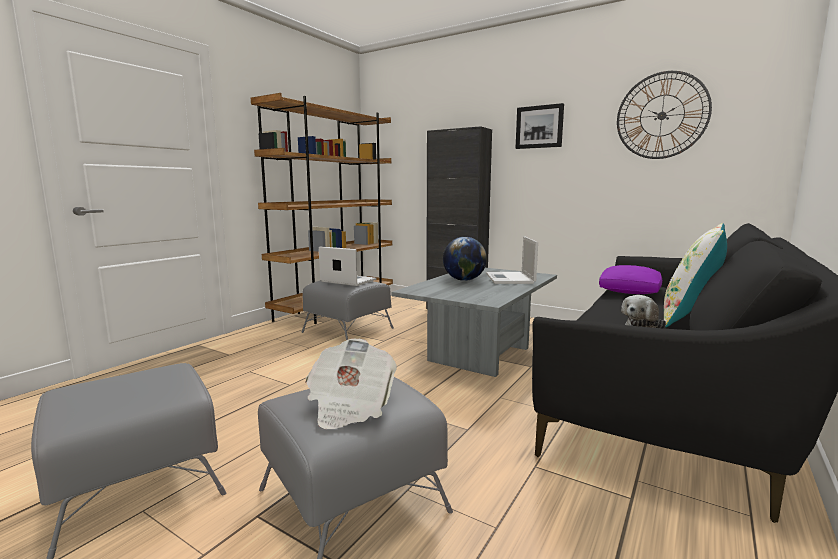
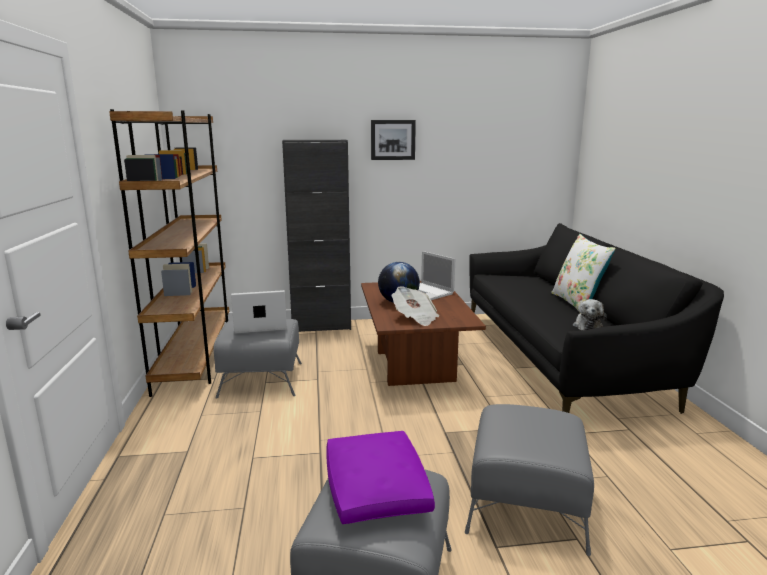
camera: 40 degrees left, 5 degrees up
(350, 405) = (545, 433): newspaper -> newspaper (415, 318)
(479, 354) = (414, 366): grey coffee table -> brown coffee table
(629, 291) = (509, 286): purple pillow -> purple pillow (376, 490)
(662, 115) = (493, 137): wall clock -> none

